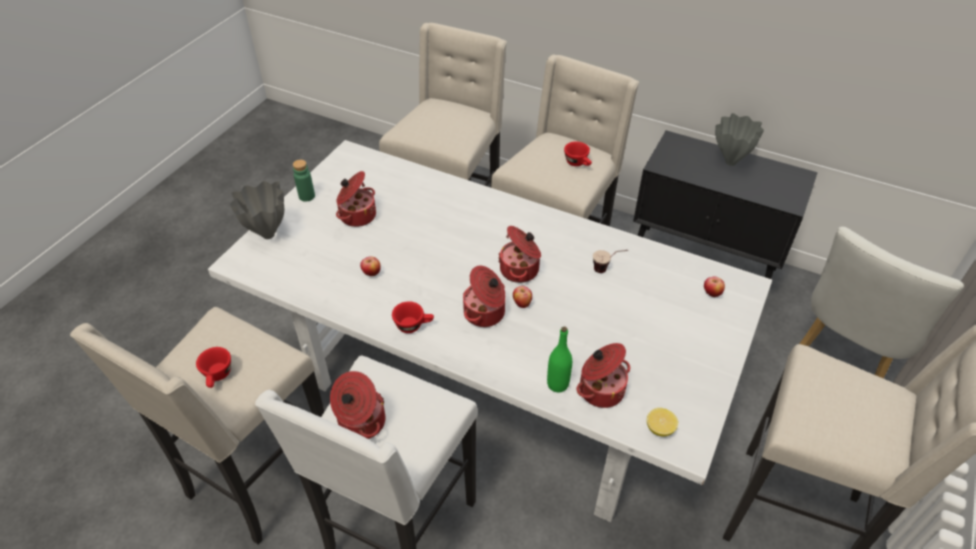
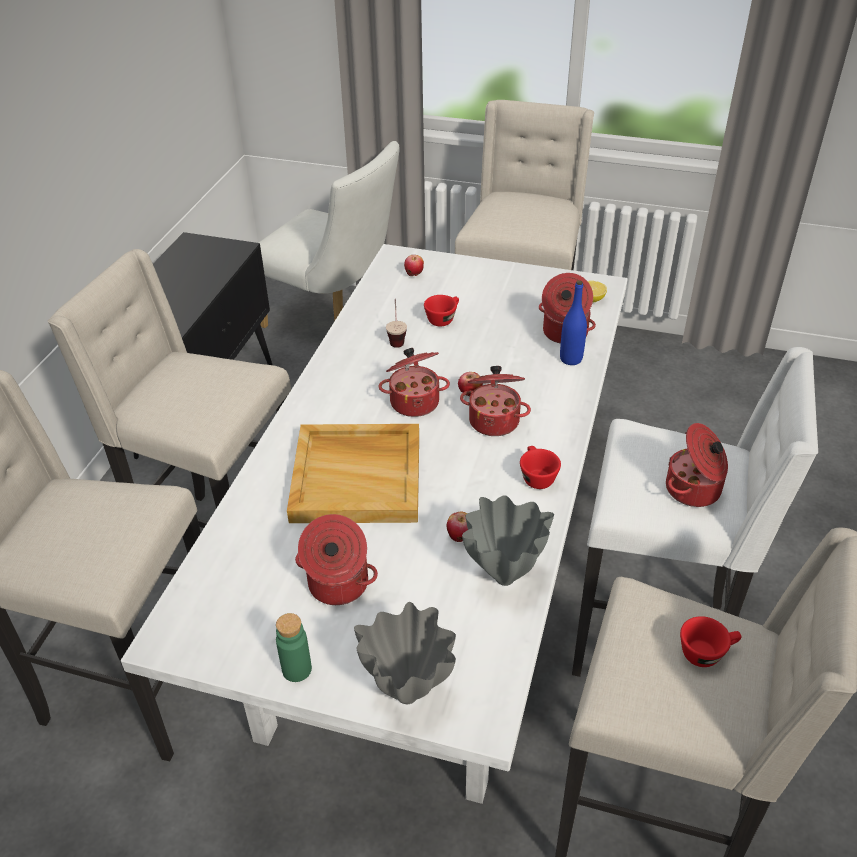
camera: 100 degrees left, 5 degrees down
(446, 232) = (358, 476): none -> beige tray
(557, 384) = (571, 359): green bottle -> blue bottle
(578, 163) = (199, 372): red cup -> red cup (443, 318)
(730, 162) = (162, 283): grey vase -> grey vase (503, 578)

